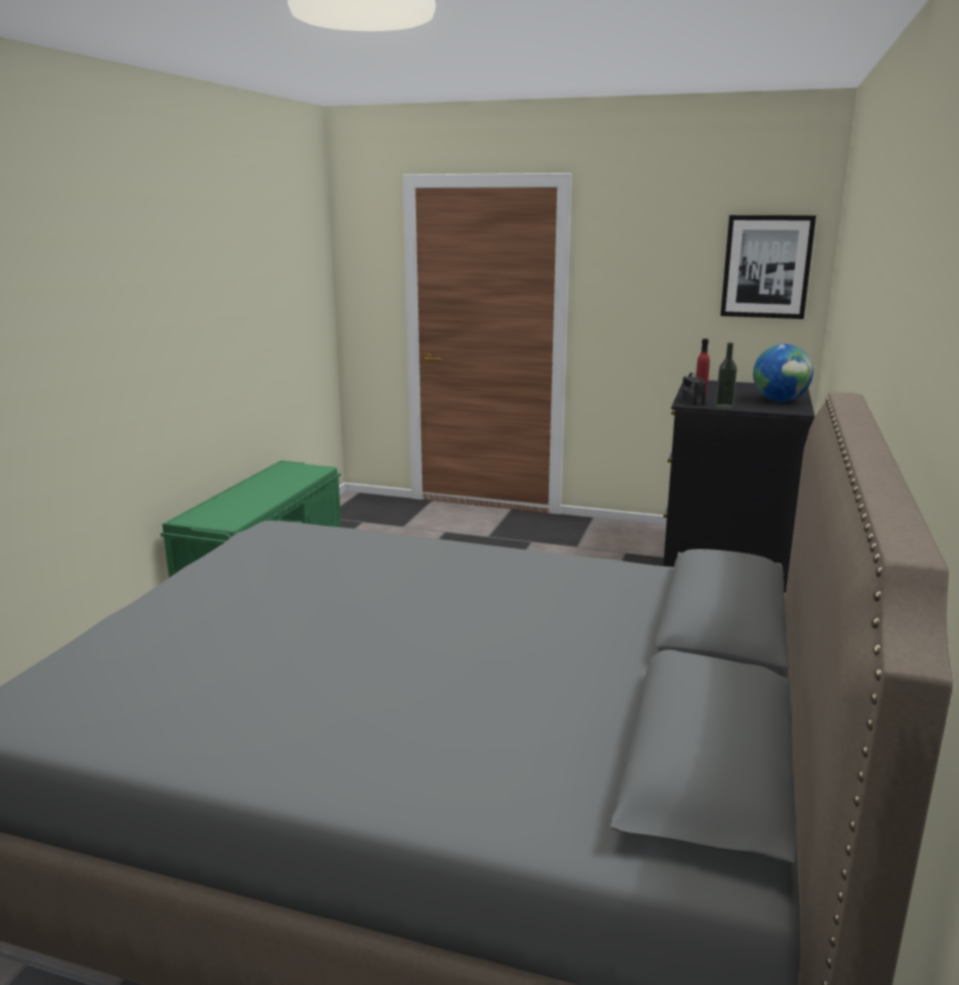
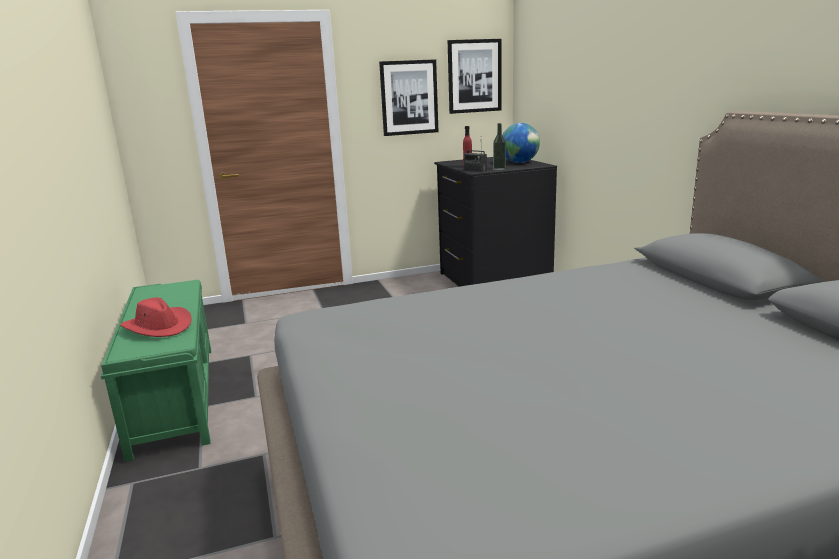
camera: 35 degrees left, 0 degrees up
(240, 503) = (159, 326): none -> red hat
(663, 289) = (409, 97): none -> picture

